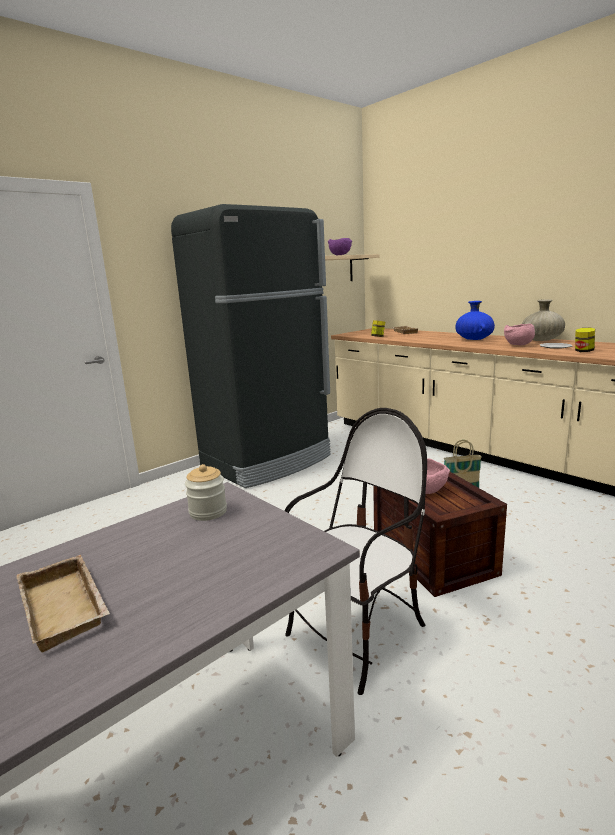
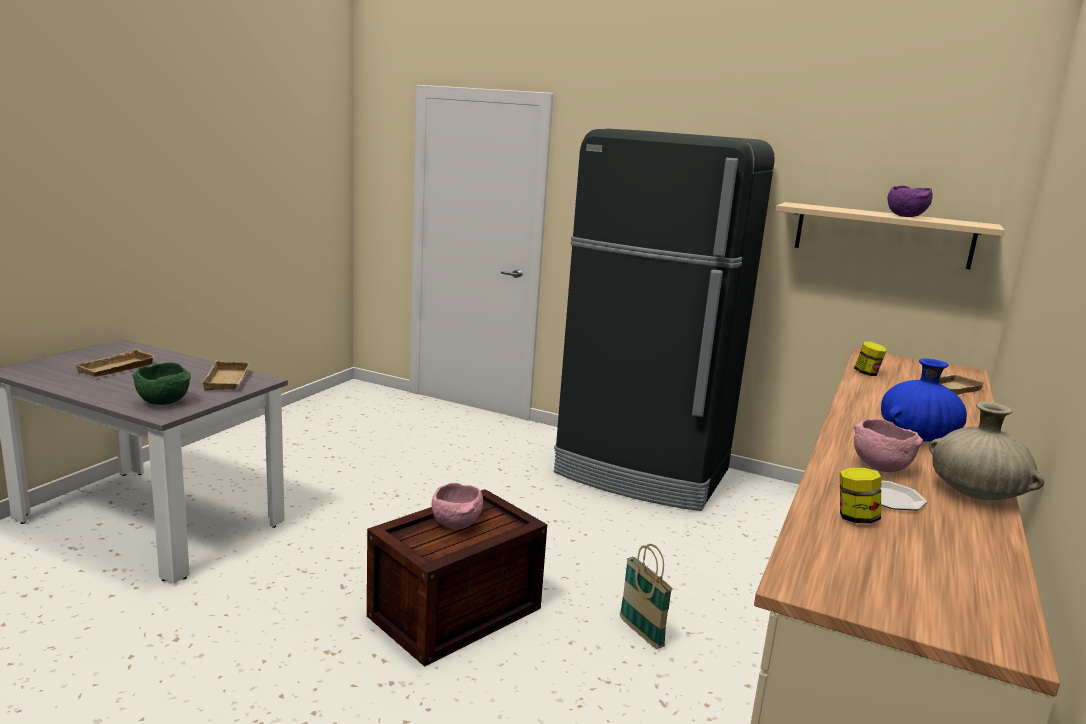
camera: 65 degrees right, 0 degrees up
(208, 512) = (229, 380): jar -> beige tray
(272, 551) = (165, 402): none -> green bowl
(357, 635) = (297, 575): chair -> none

